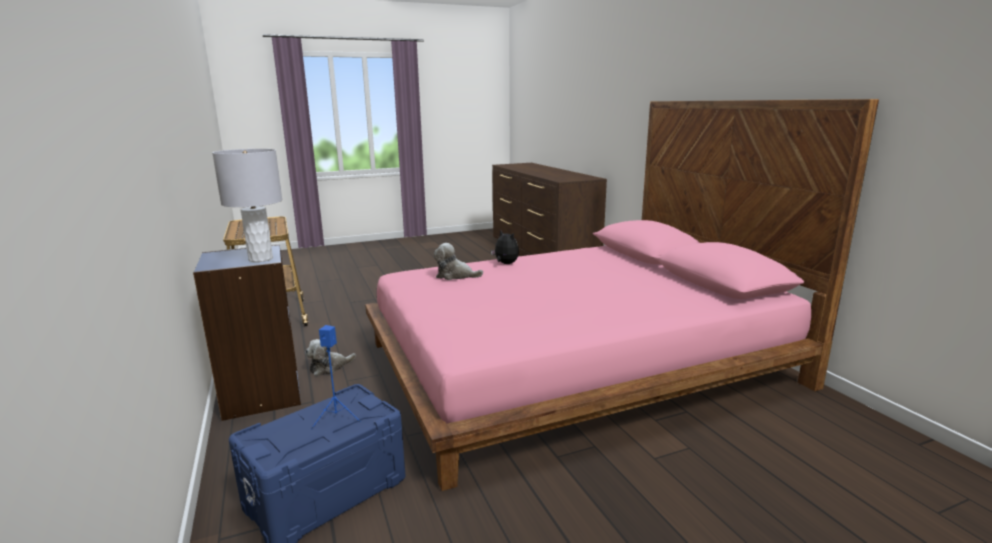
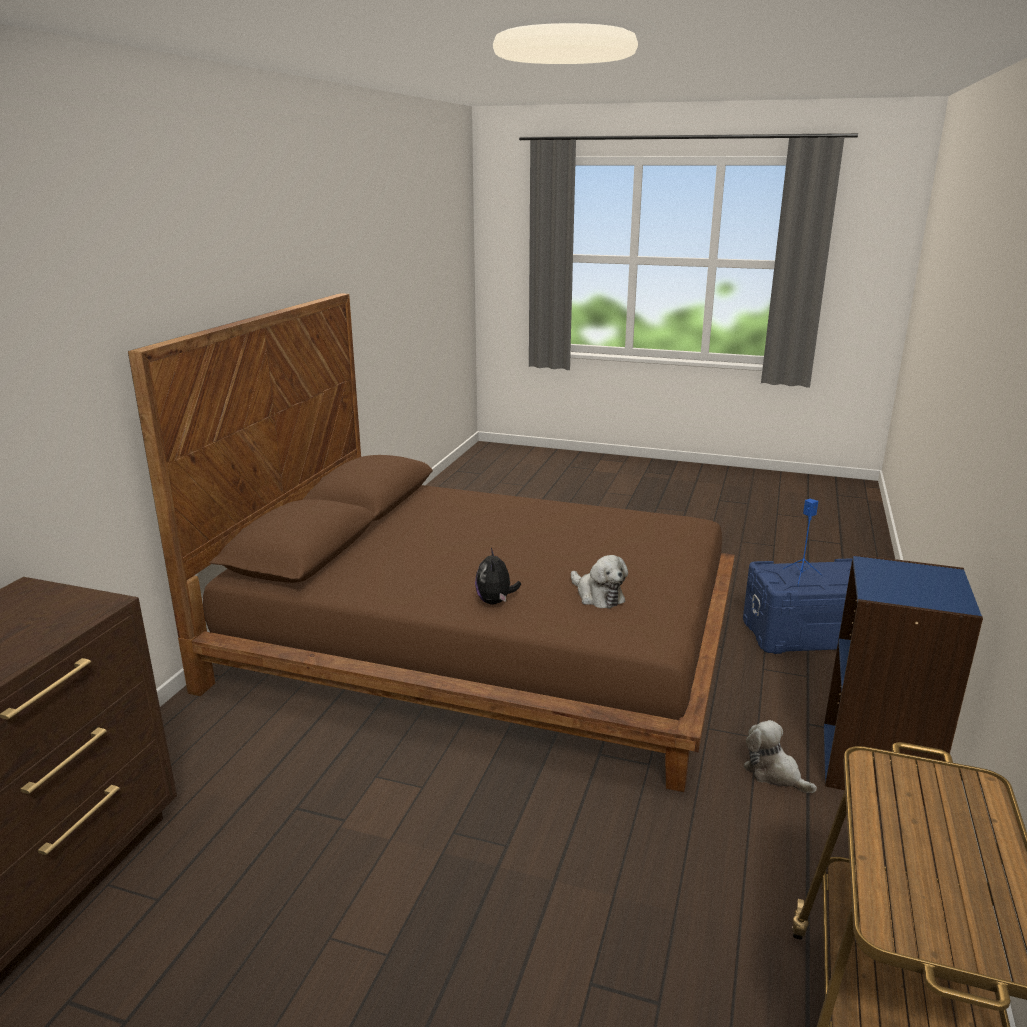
camera: 140 degrees left, 5 degrees up
(261, 259) = (881, 568): grey table lamp -> none
(329, 367) = (774, 773): plush toy -> plush toy turned 135 degrees counterclockwise
(575, 364) = (484, 642): pink bed -> brown bed

